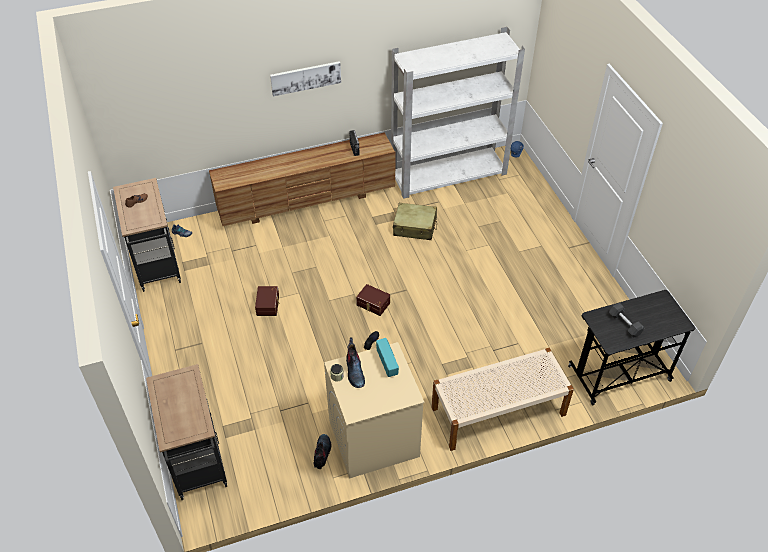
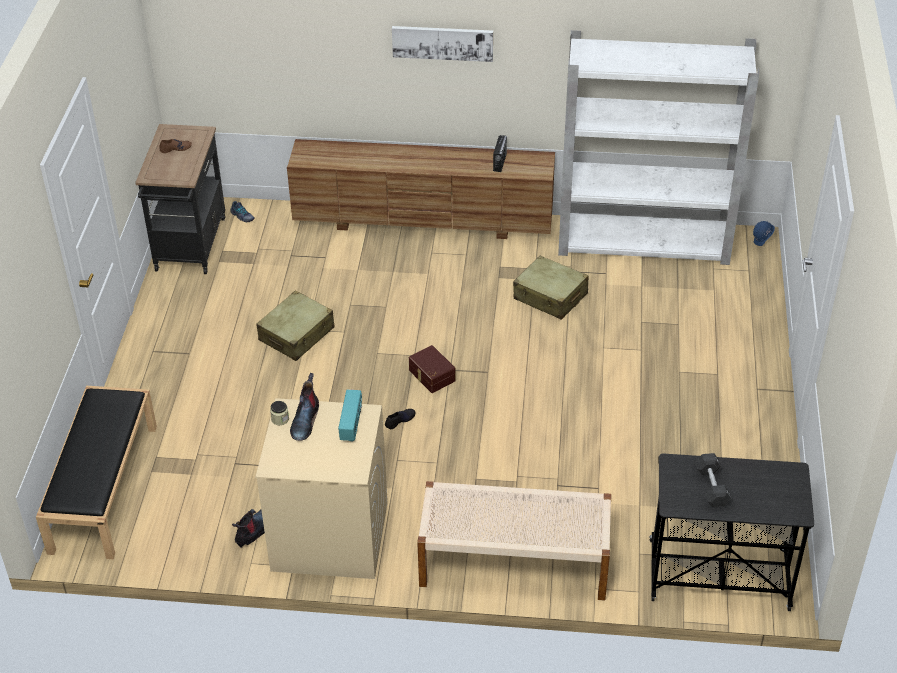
camera: 25 degrees right, 5 degrees down
(197, 462) = (103, 487): black cart -> black bench
(268, 305) = (297, 334): brown storage box -> beige suitcase

